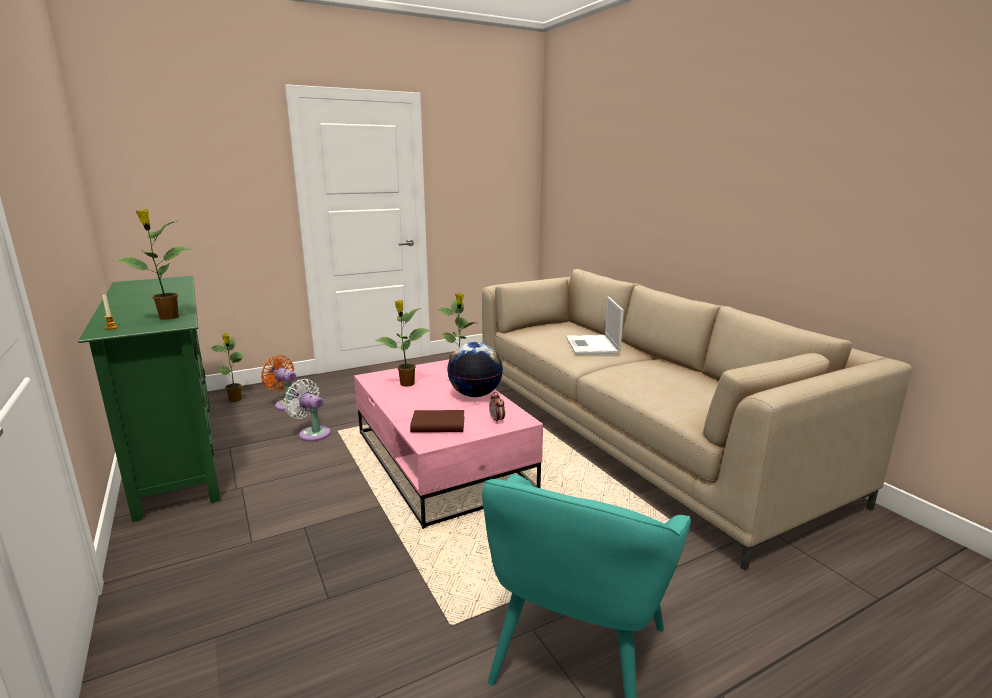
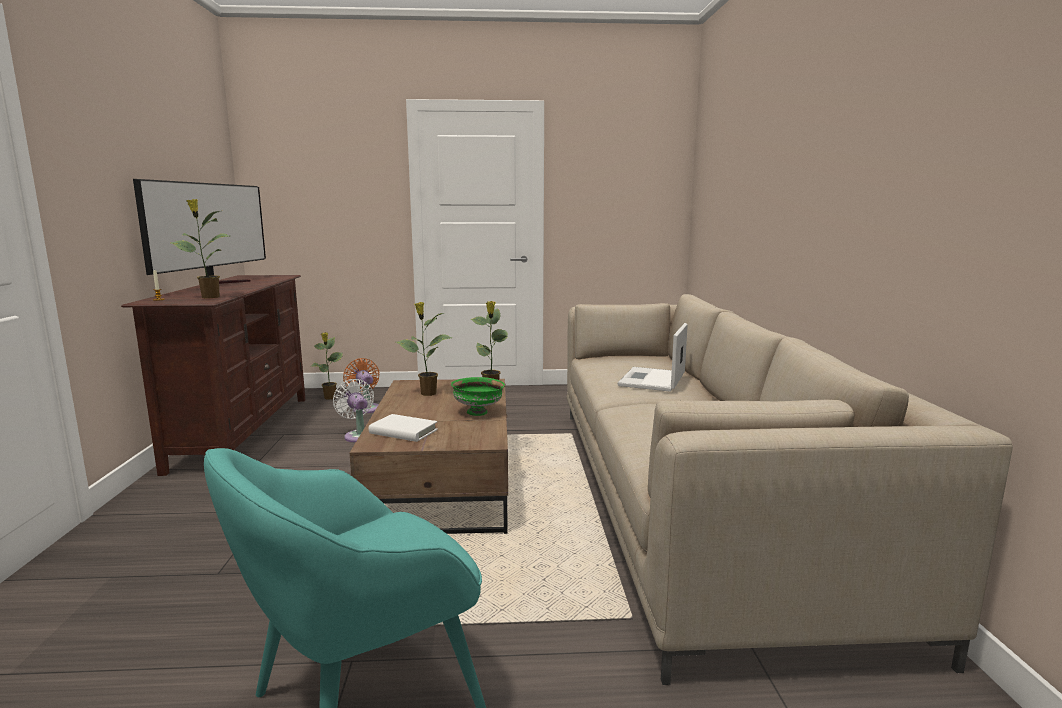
camera: 25 degrees right, 5 degrees down
(131, 297) = (220, 284): none -> television
(177, 453) = (243, 431): green tv stand -> brown tv stand
(438, 425) = (403, 431): brown book -> white book
(442, 461) = (444, 482): pink coffee table -> brown coffee table
(475, 394) = (478, 412): globe -> green bowl
(497, 420) = (464, 438): alarm clock -> none

